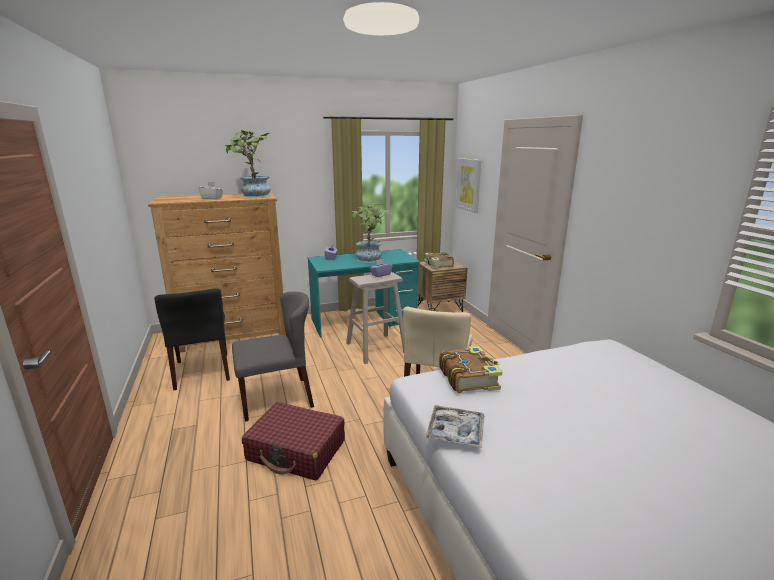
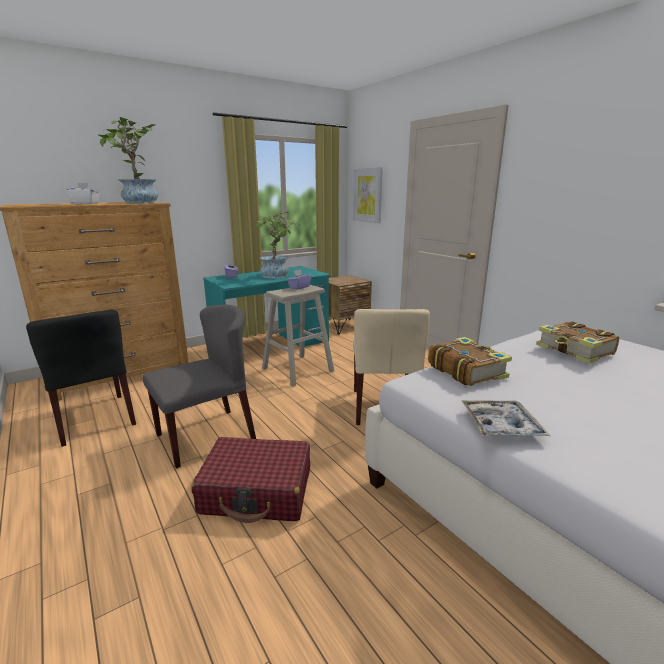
camera: 15 degrees left, 0 degrees up
(438, 265) = (341, 280): book -> book (575, 351)

